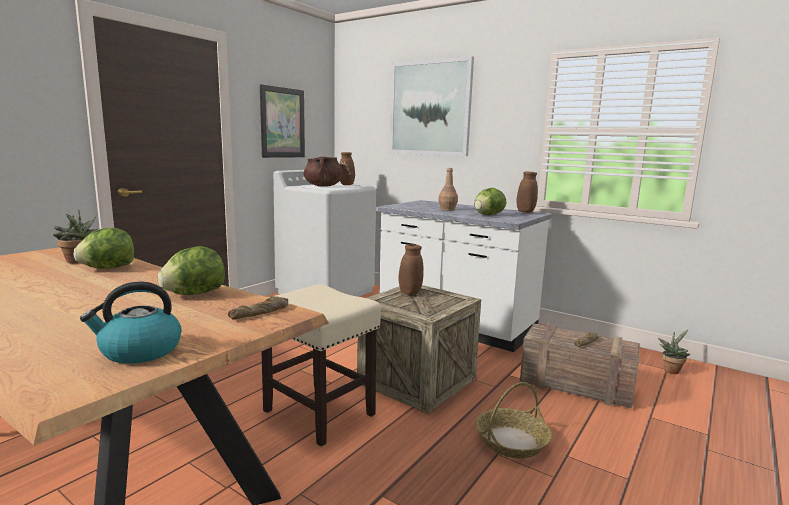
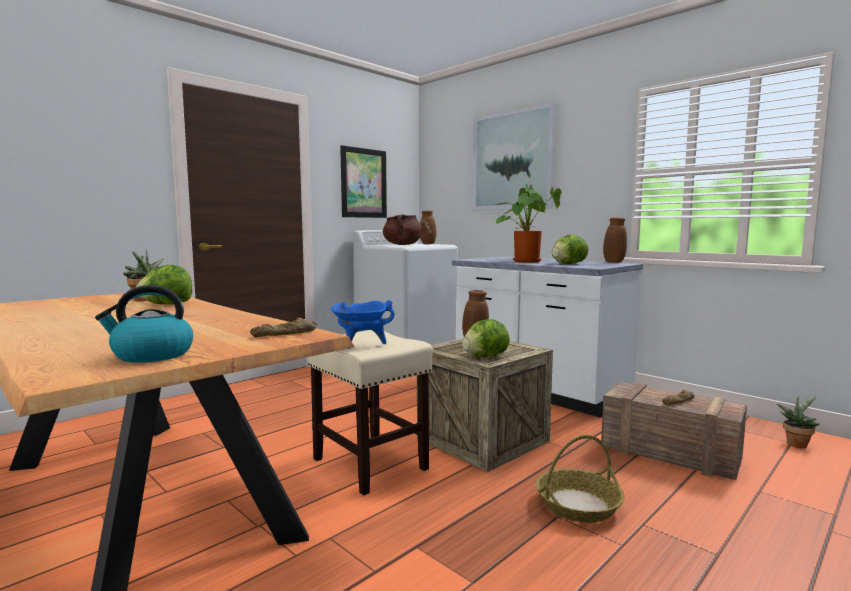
camera: 10 degrees right, 5 degrees down
(194, 294) = (232, 321): lettuce -> lettuce (485, 356)
(314, 305) = (361, 344): none -> blue cooking pot
(447, 209) = (526, 261): brown bottle -> potted plant

